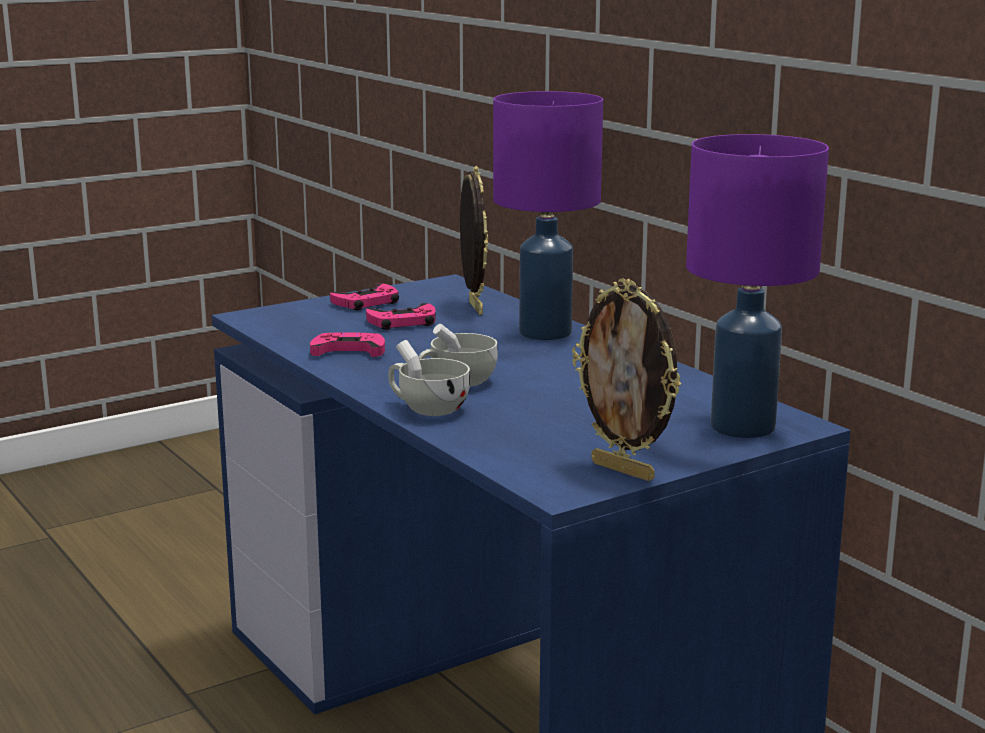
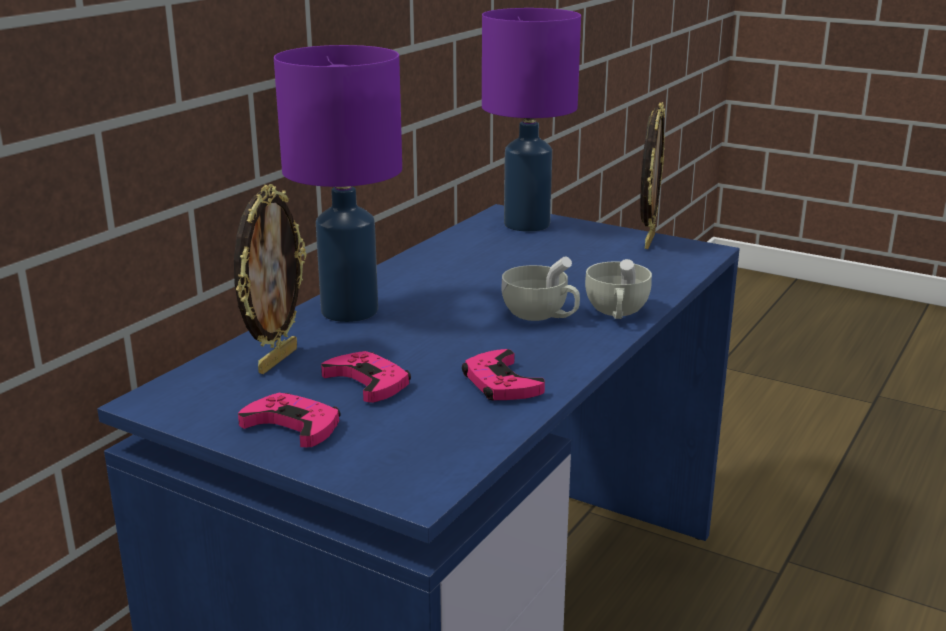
camera: 115 degrees left, 5 degrees up
(473, 308) = (276, 360): picture frame -> picture frame turned 150 degrees clockwise

